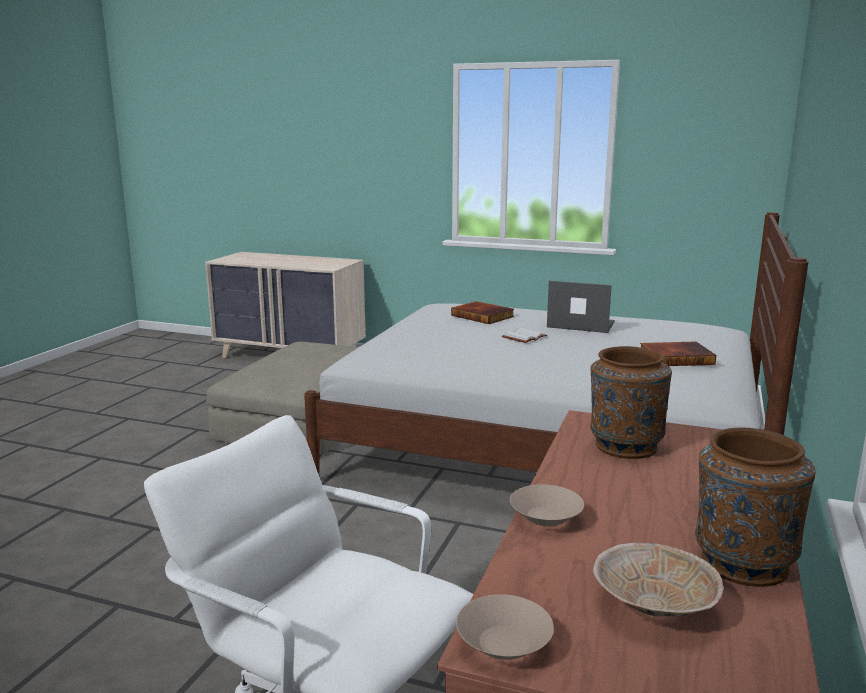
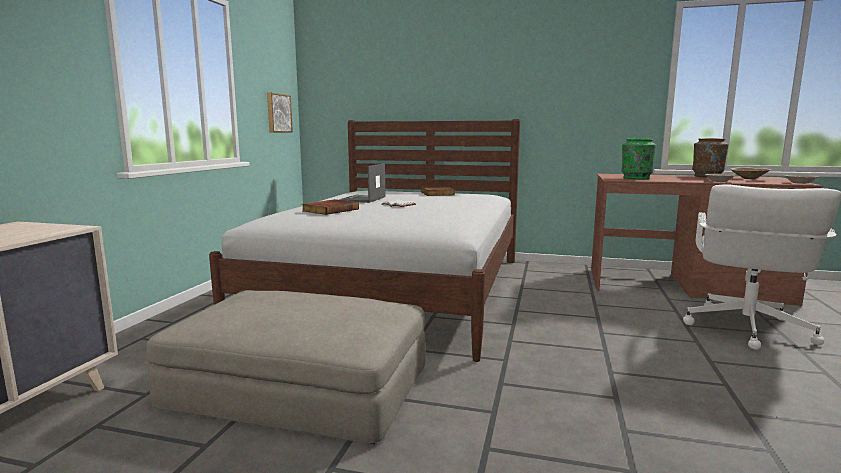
camera: 95 degrees left, 5 degrees down
(624, 446) = (636, 178): brown vase -> green vase
(714, 191) = (278, 113): none -> picture

